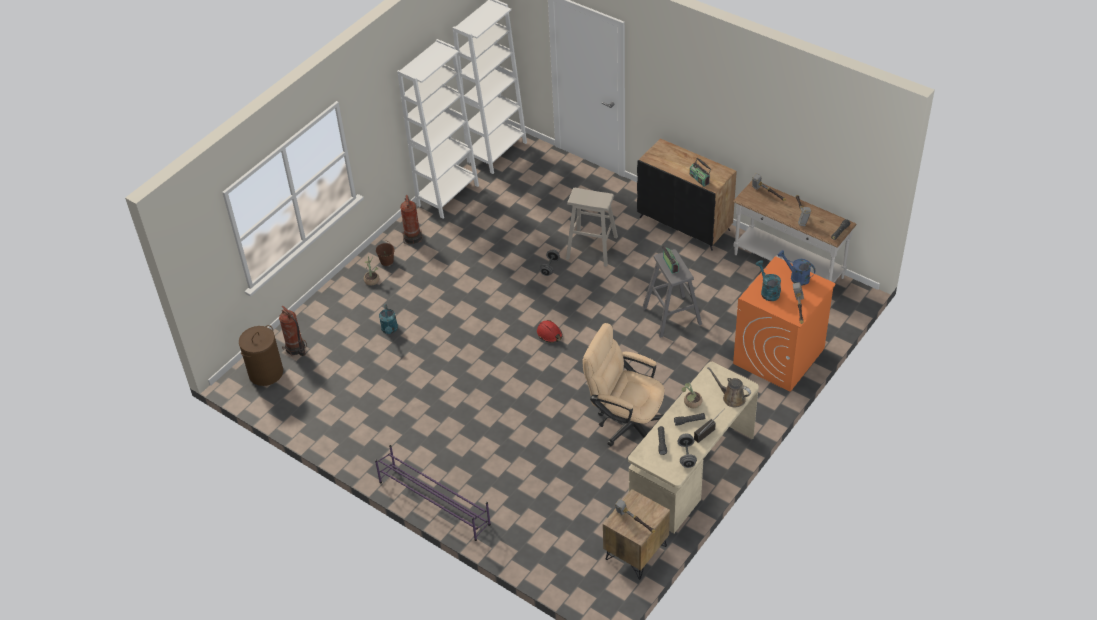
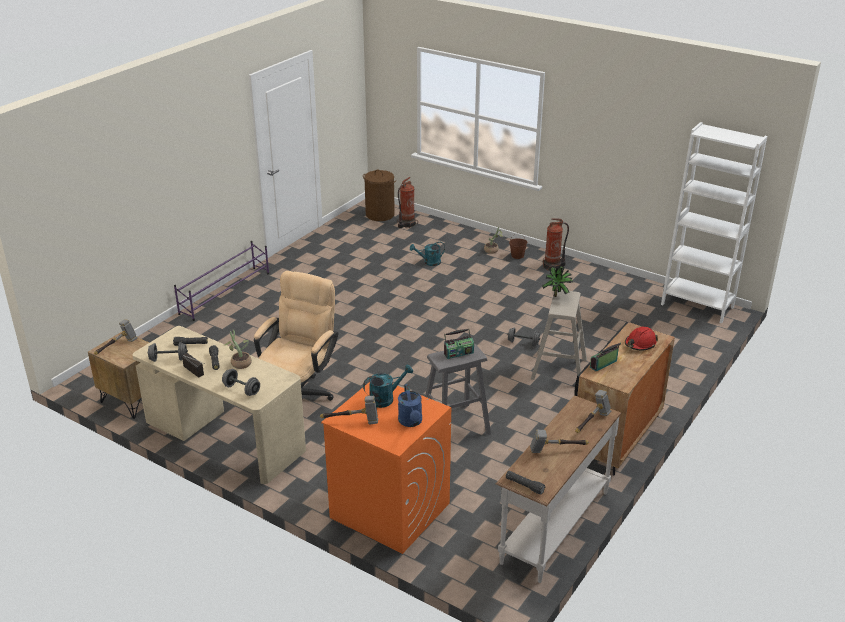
camera: 85 degrees right, 15 degrees down
(448, 195) = (618, 281): white bookcase -> none
(549, 334) = (424, 345): red hard hat -> red hard hat (640, 344)
(579, 201) = (557, 296): none -> potted plant
(731, 397) = (241, 390): brown watering can -> grey dumbbell
(796, 277) = (411, 422): blue watering can -> blue watering can turned 135 degrees clockwise

